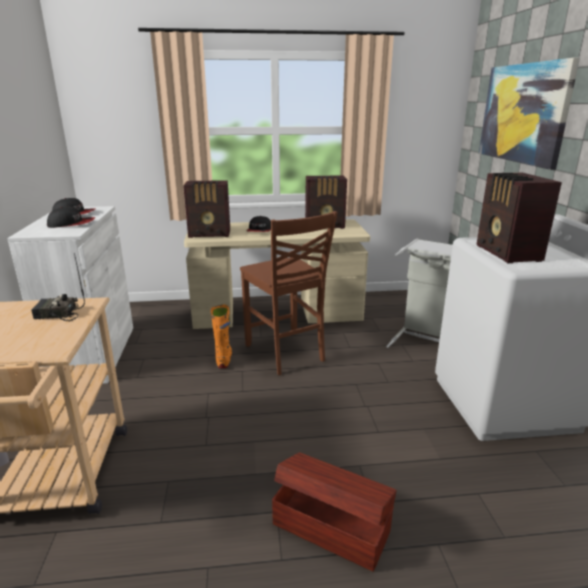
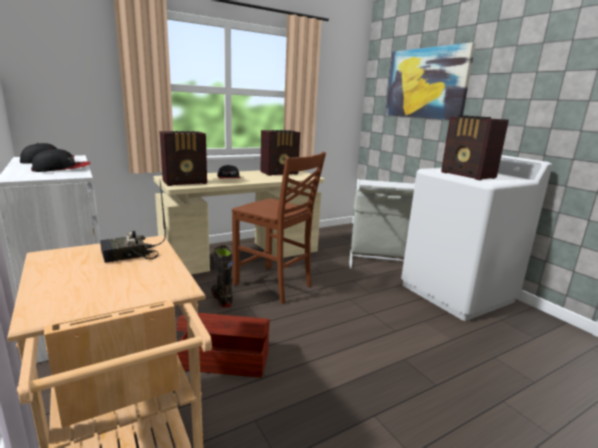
camera: 25 degrees left, 5 degrees down
(224, 359) = (222, 299): orange boot -> black boot
(330, 525) = (423, 412): brown storage box -> brown storage box (224, 360)

